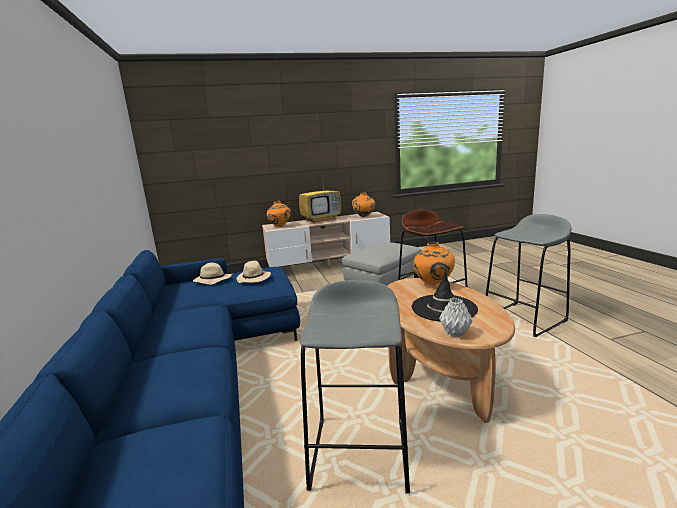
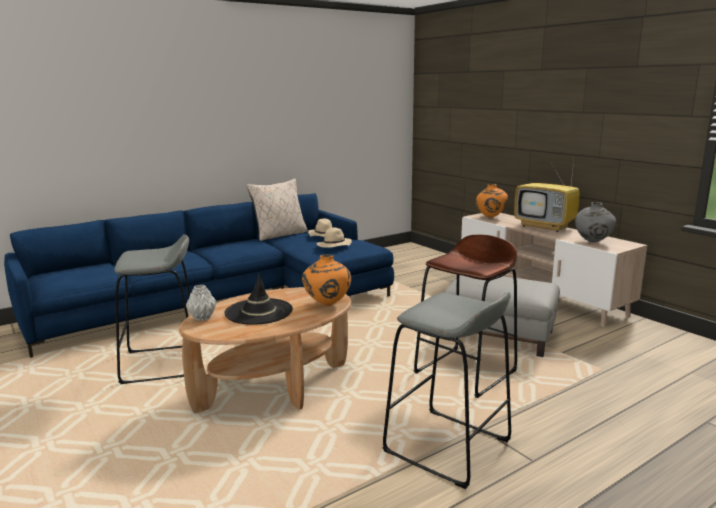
camera: 70 degrees right, 0 degrees up
(167, 301) = (280, 235): none -> beige pillow
(364, 217) = (593, 242): orange vase -> grey vase

